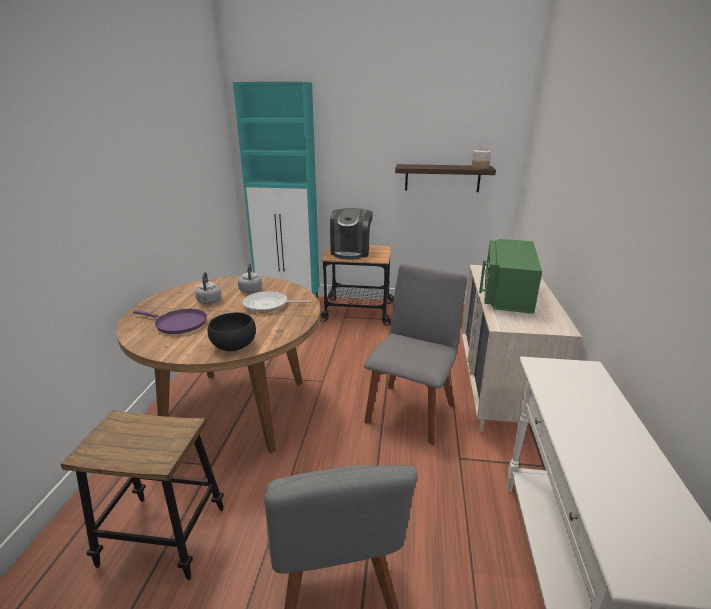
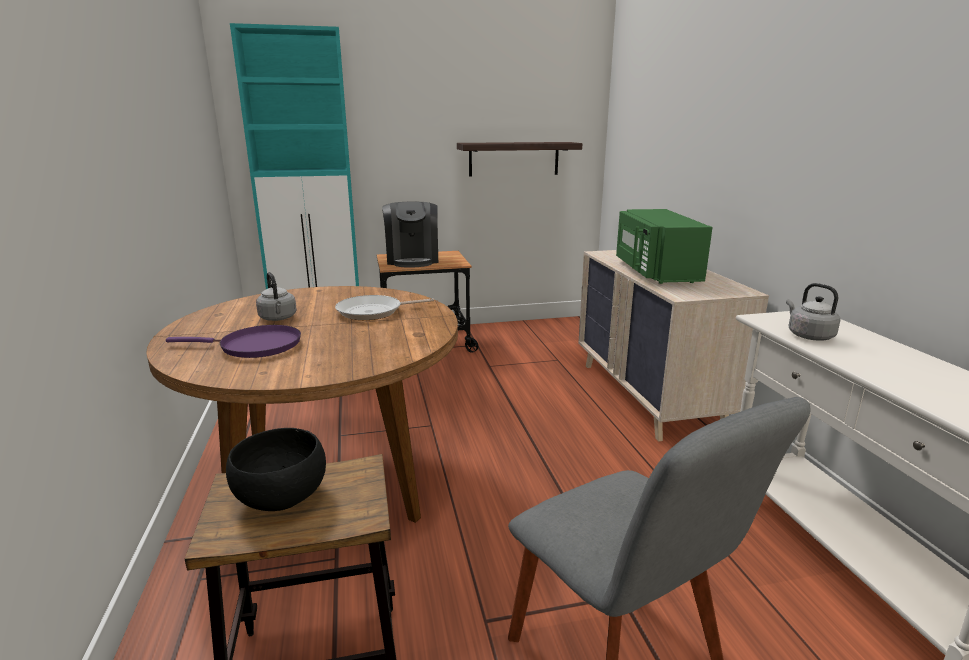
camera: 20 degrees left, 5 degrees down
(234, 345) = (371, 357): black bowl -> black bowl (282, 496)
(251, 290) = (329, 300): grey kettle -> grey kettle (808, 335)
(411, 410) = (566, 435): grey chair -> none
(480, 167) = (561, 142): jar -> none

